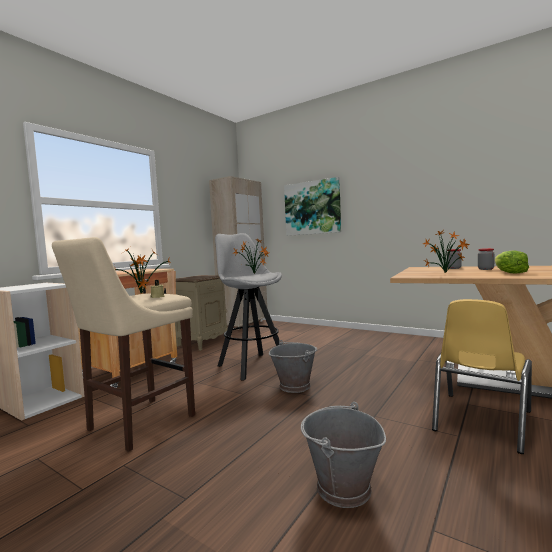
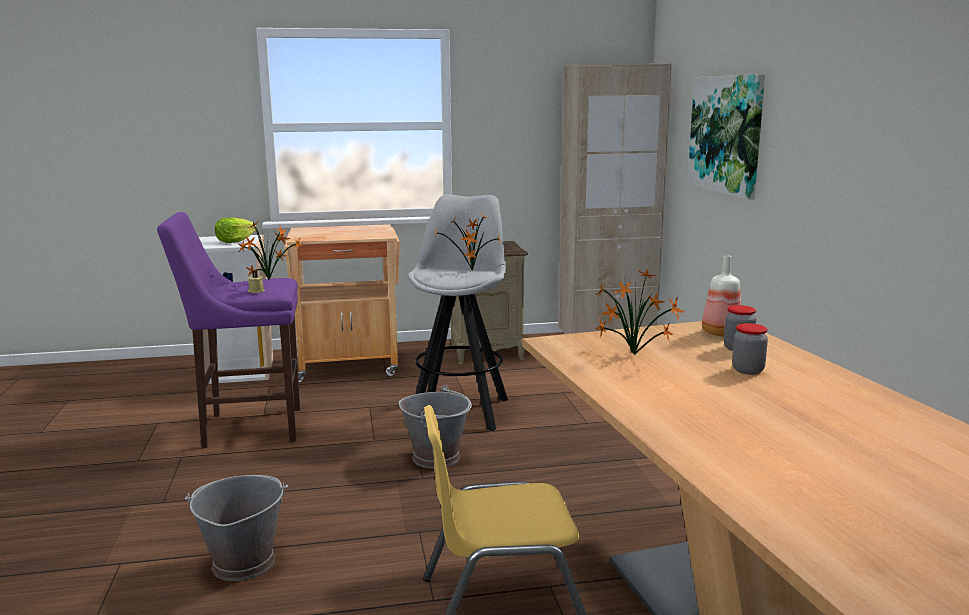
camera: 45 degrees right, 10 degrees up
(137, 424) = (247, 427): beige stool -> purple stool
(429, 268) = (720, 333): none -> bottle
(509, 273) = (693, 392): lettuce -> lettuce (235, 241)

